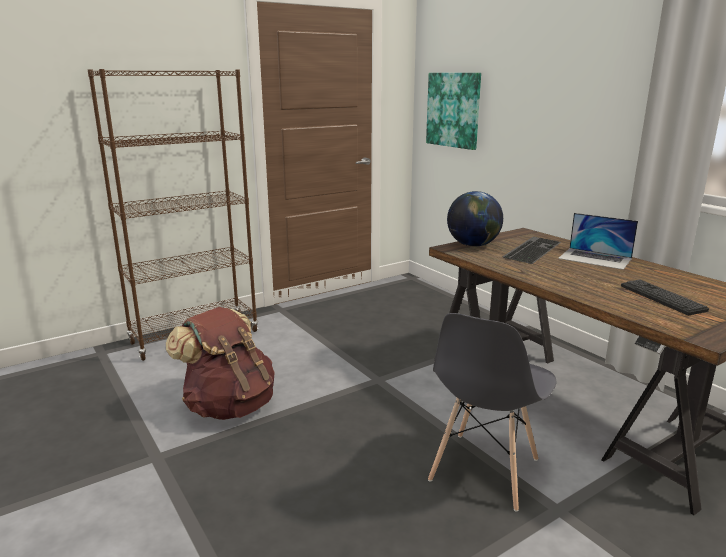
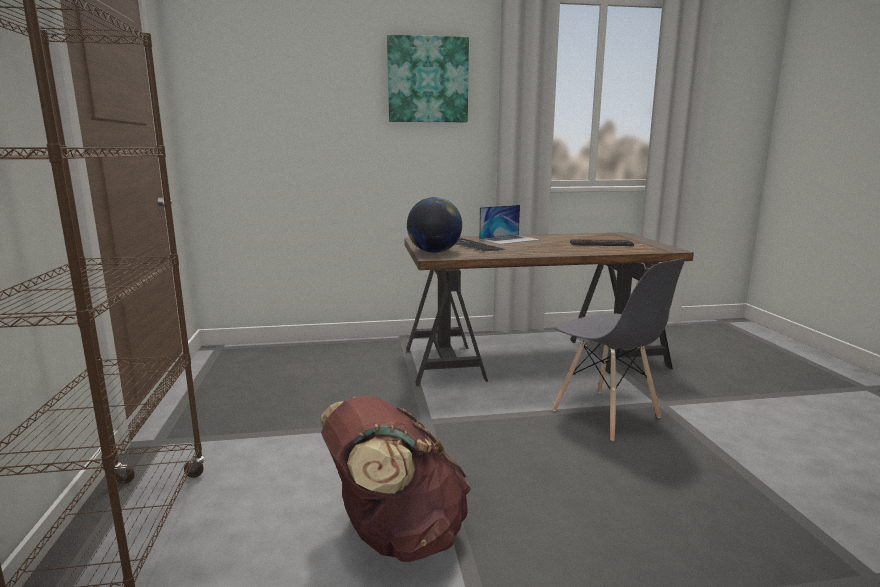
camera: 65 degrees left, 5 degrees down
(454, 110) = (256, 132): picture -> picture (427, 80)

